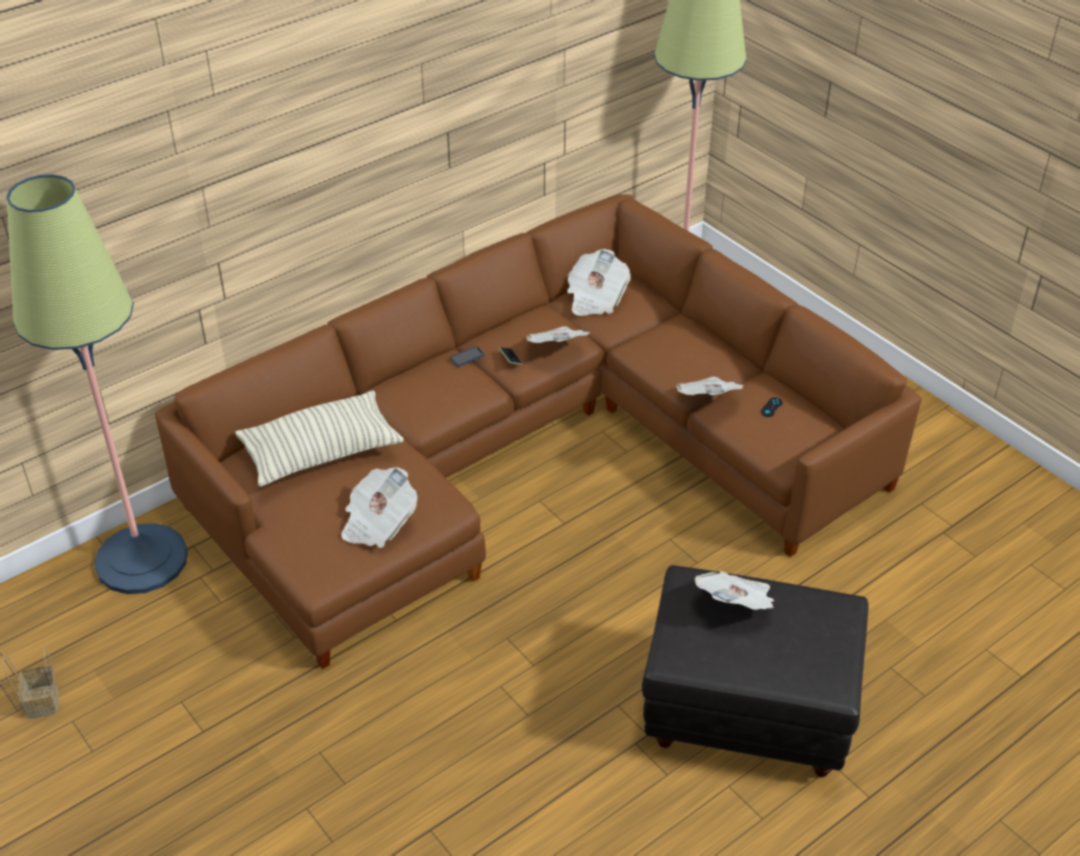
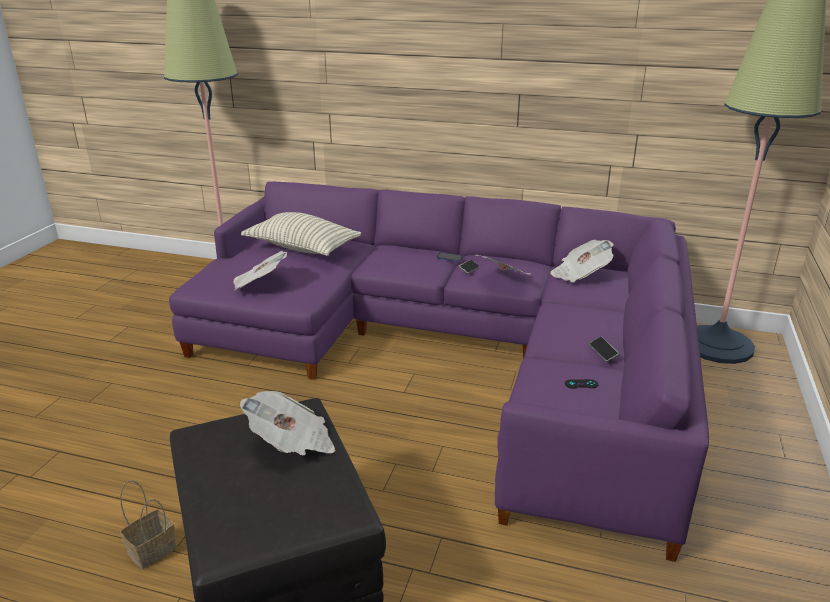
camera: 55 degrees right, 15 degrees down
(41, 700) = (106, 292): basket -> basket (153, 549)
(529, 453) = (454, 352): brown sofa -> purple sofa
(707, 400) = (544, 353): newspaper -> none
(736, 368) = (603, 352): none -> phone

